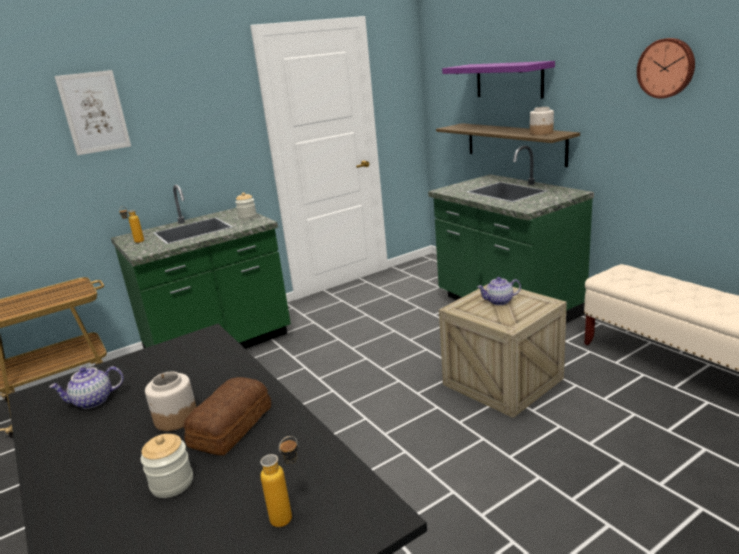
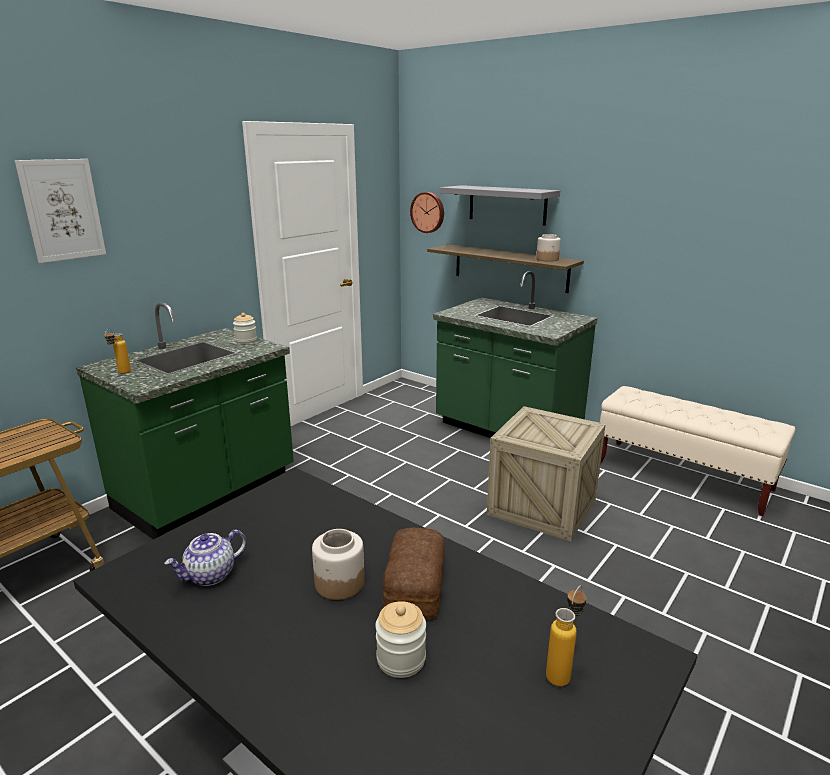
camera: 20 degrees left, 0 degrees up
(499, 301) = (544, 426): teapot -> none
(509, 80) = (507, 205): purple shelf -> grey shelf
(666, 68) = (675, 207): wall clock -> wall clock (428, 212)

